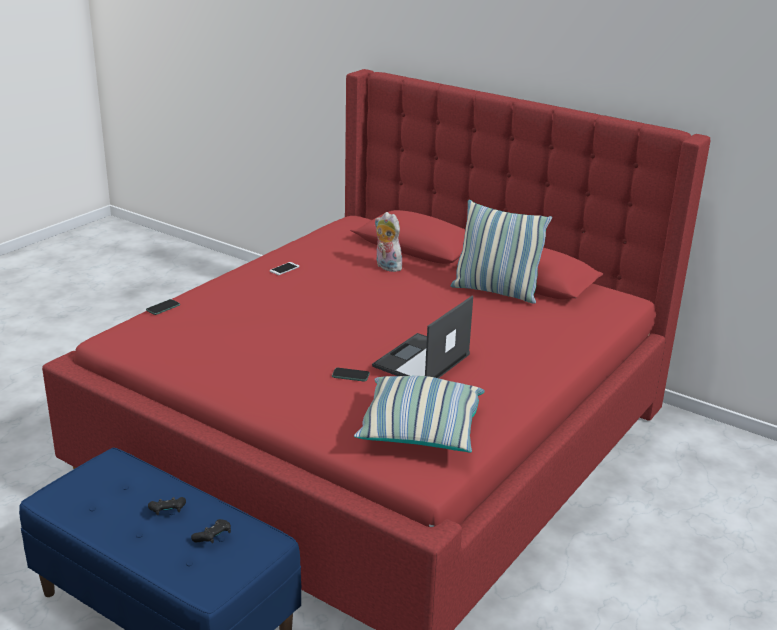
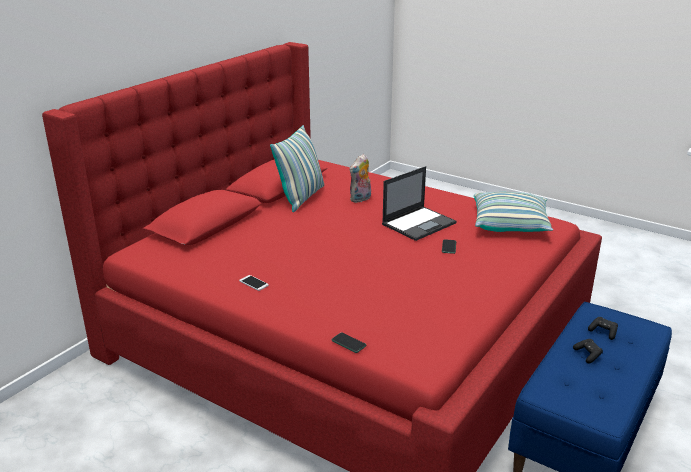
camera: 90 degrees left, 0 degrees up
(386, 267) = (252, 236): plush toy -> plush toy (361, 199)
(421, 361) = (419, 223): laptop -> laptop turned 75 degrees counterclockwise

